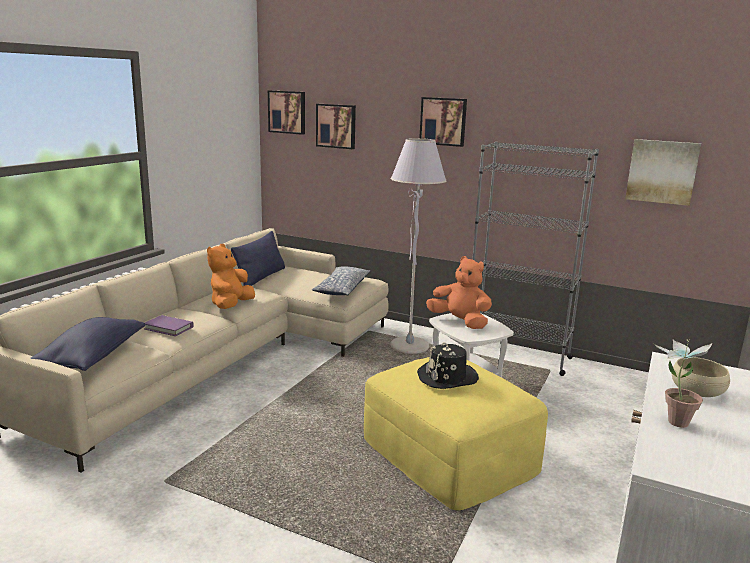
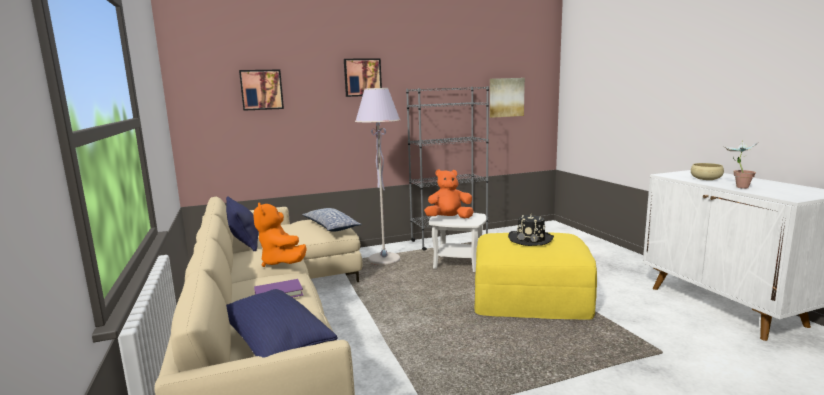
camera: 45 degrees left, 5 degrees down
(287, 112) = (202, 81): picture -> none

